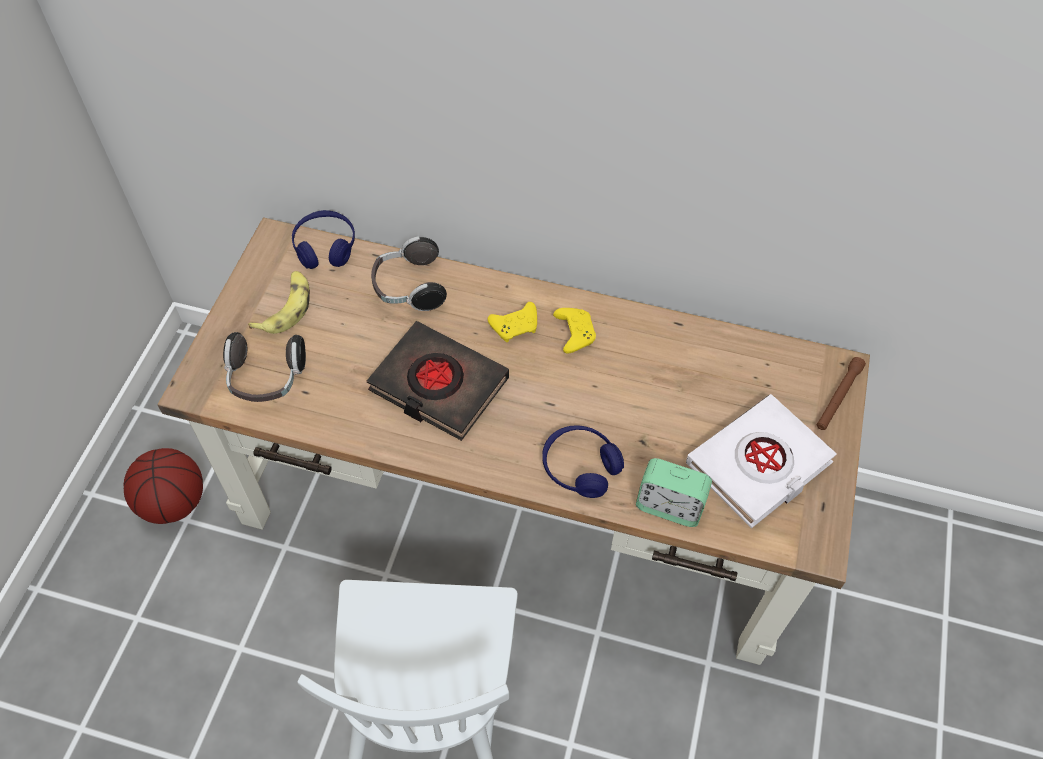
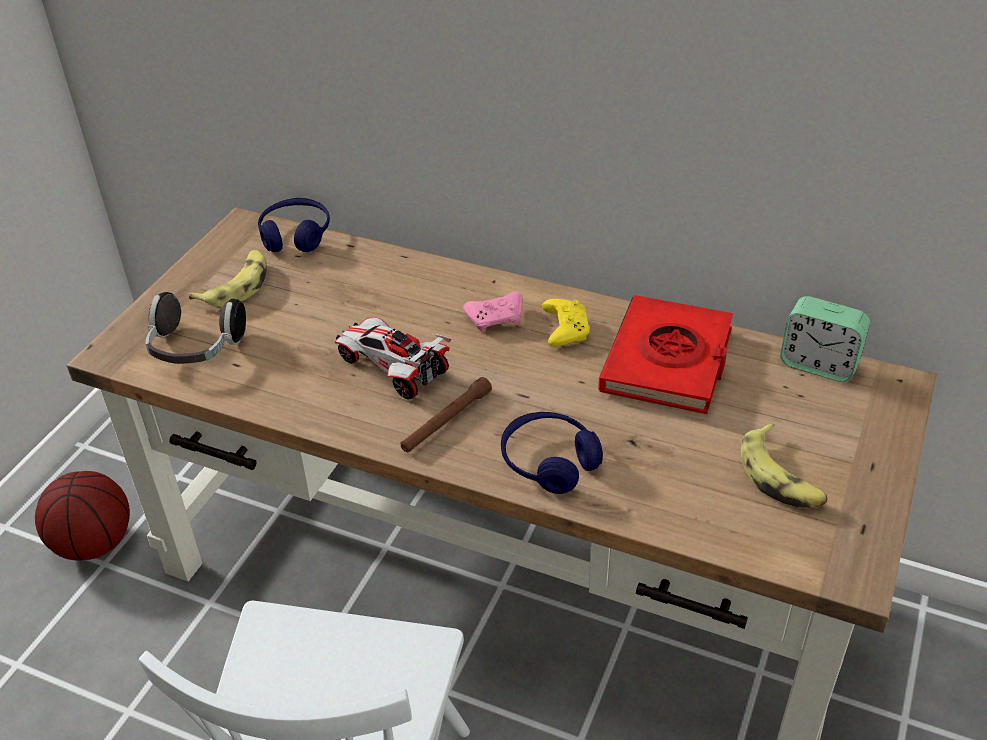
camera: 10 degrees right, 15 degrees down
(408, 287) = (380, 276): headphones -> none
(438, 385) = (392, 368): black book -> toy car
(516, 326) = (496, 319): yellow game controller -> pink game controller
(661, 360) = (668, 362): none -> red book
(669, 506) = (657, 512): alarm clock -> alarm clock (818, 364)
(759, 465) = (780, 477): white book -> banana
(838, 397) = (891, 414): brown flashlight -> brown flashlight (446, 421)

